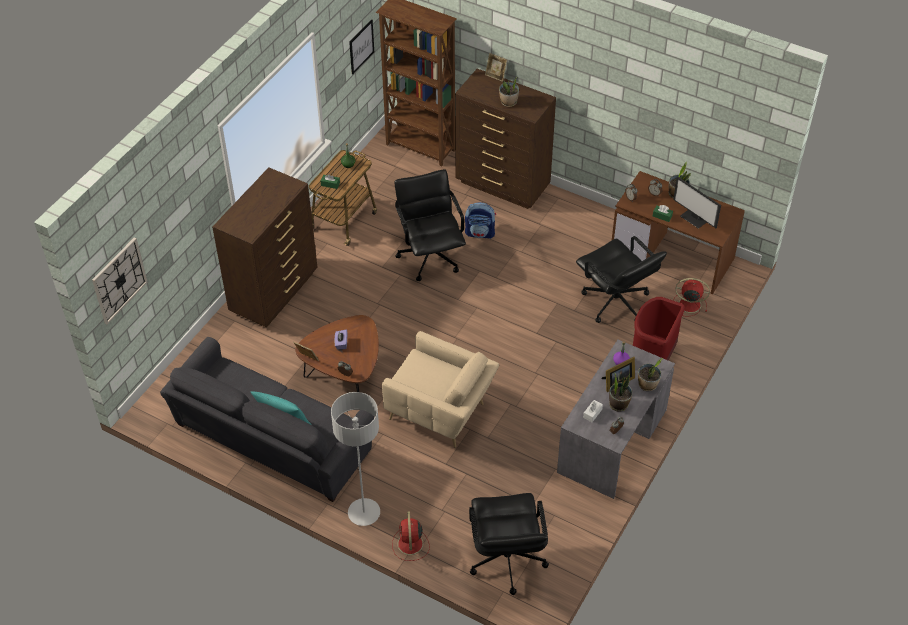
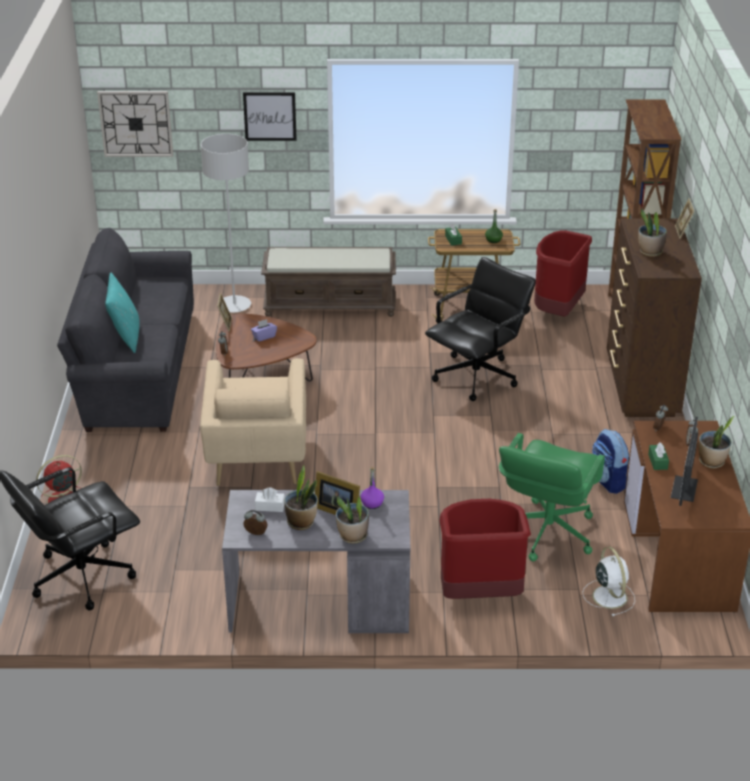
camera: 60 degrees right, 15 degrees down
(275, 293) = (330, 305): brown dresser -> brown bench
(361, 46) = (609, 143): picture -> picture (270, 116)
(364, 513) = (84, 456): grey floor lamp -> grey floor lamp (234, 305)
(384, 178) = (558, 311): none -> red trash can
(480, 233) = (548, 397): backpack -> backpack (609, 481)
(615, 303) = (546, 532): black office chair -> green office chair
(688, 304) = (609, 596): red fan -> white fan

